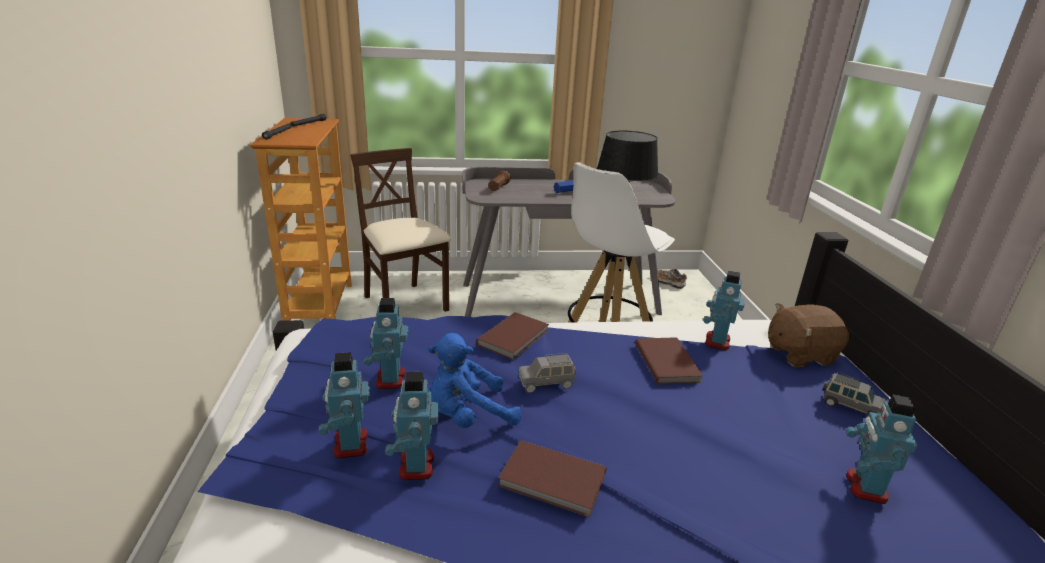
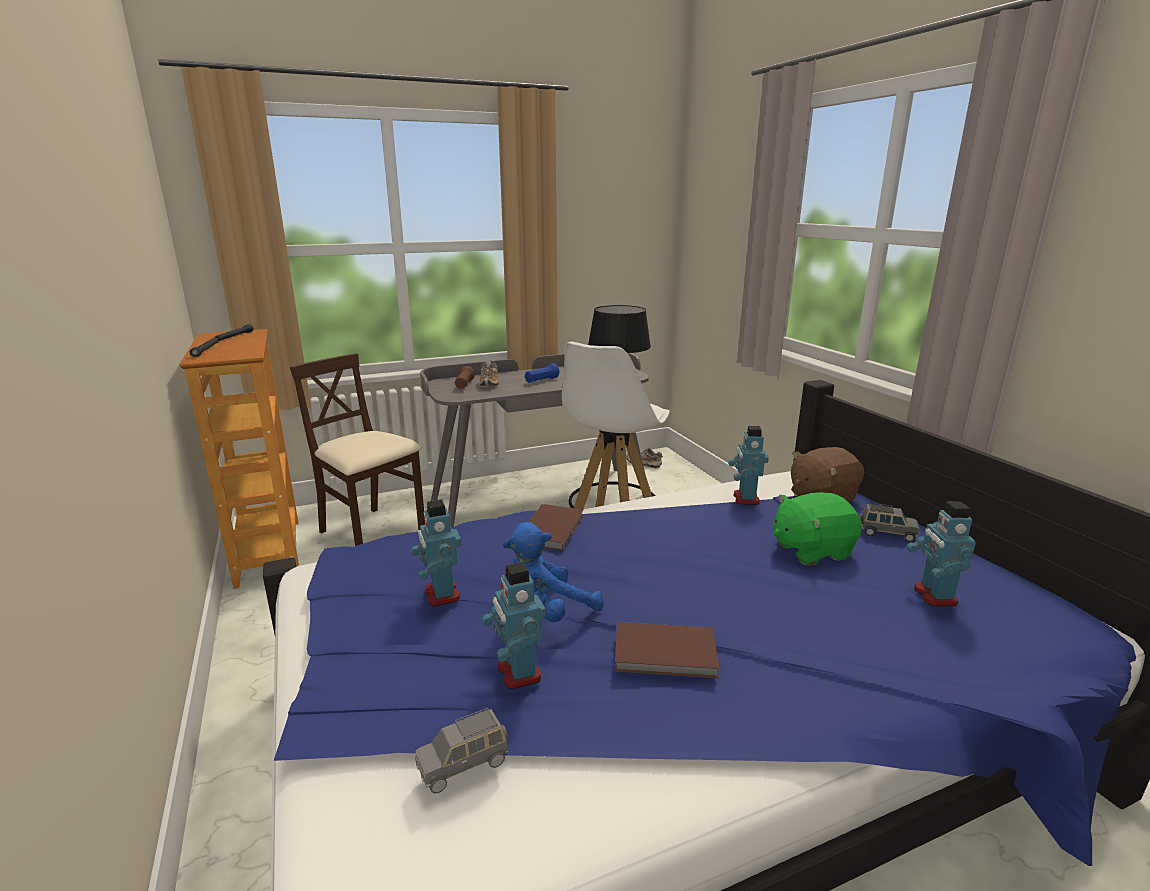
camera: 15 degrees left, 5 degrees down
(349, 445) = (433, 668): toy robot -> none
(522, 189) = (489, 383): none -> shoe
(546, 383) = (609, 566): grey toy car -> grey toy car (464, 765)
(668, 362) = (712, 525): brown book -> none
(756, 408) = (811, 550): none -> green plush toy

